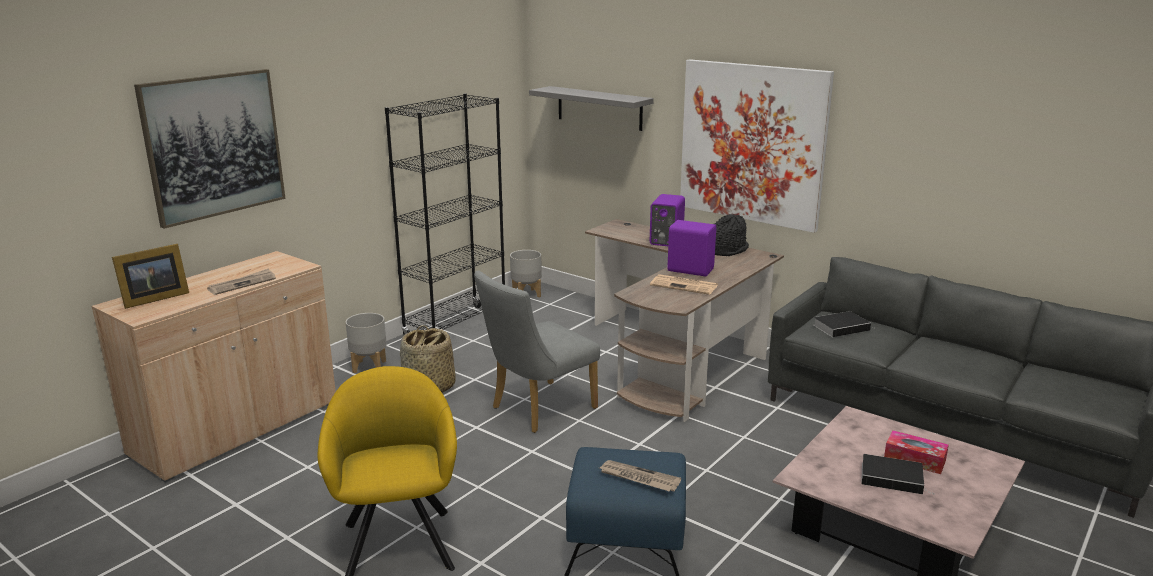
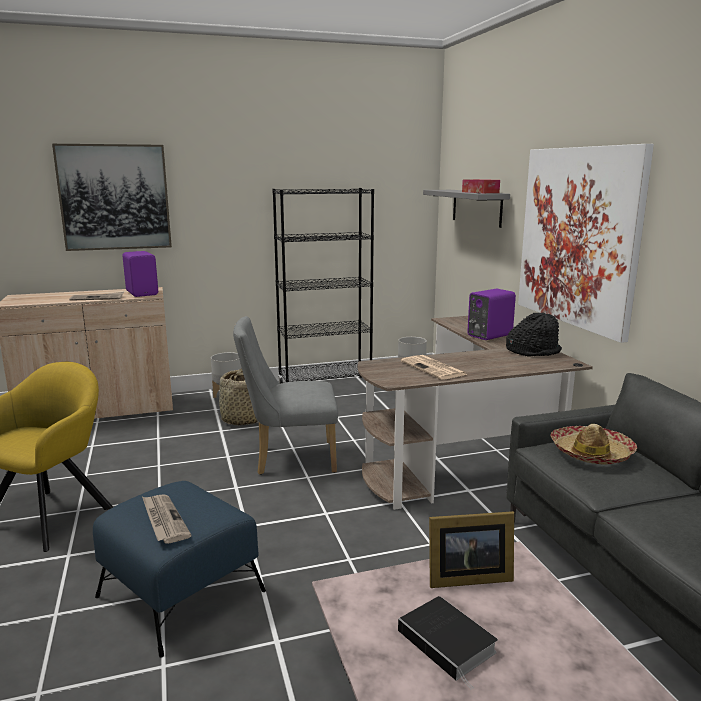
camera: 35 degrees right, 5 degrees down
(152, 299) = (39, 297): picture frame -> picture frame (465, 577)
(690, 270) = (465, 358): purple speaker -> purple speaker (143, 293)
(842, 327) = (591, 453): book -> hat
(914, 459) = (512, 634): tissue box -> tissue box (480, 192)

